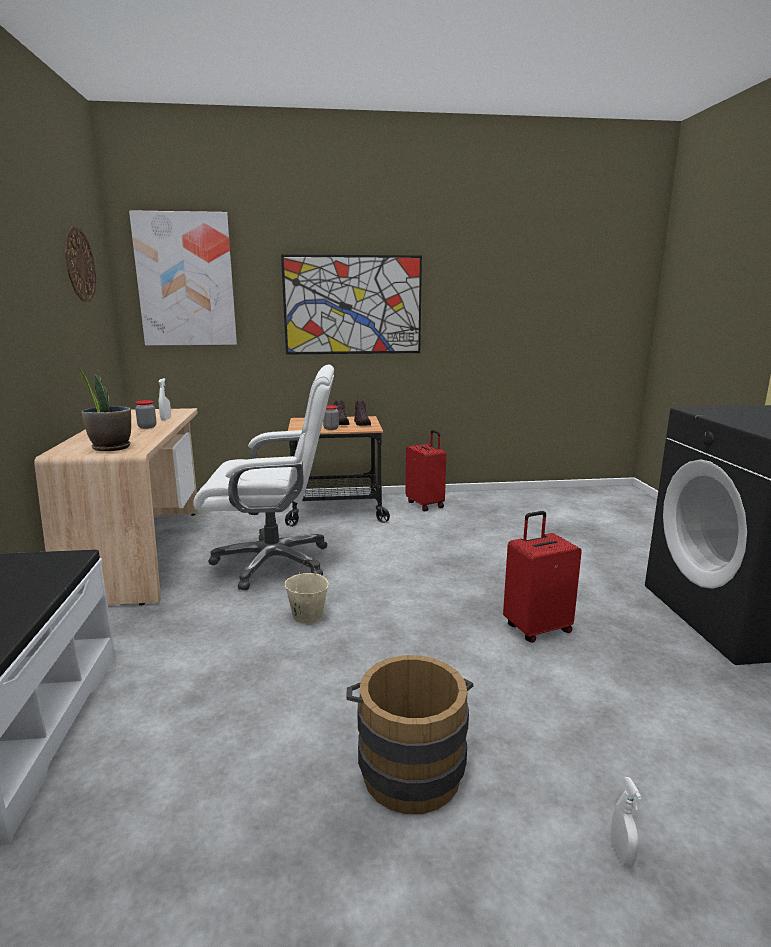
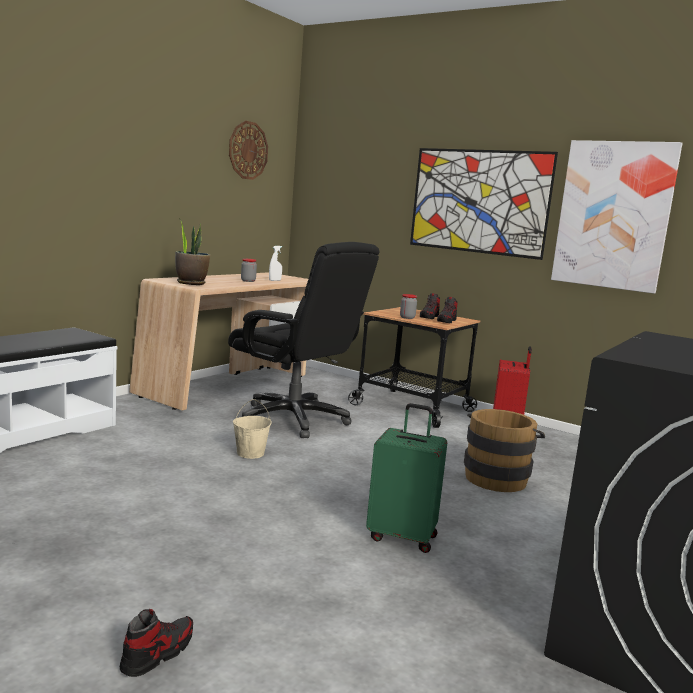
camera: 40 degrees right, 5 degrees down
(185, 280) = (343, 169): picture -> picture (613, 215)
(274, 562) = (294, 419): white office chair -> black office chair
(409, 765) = (144, 543): brown bucket -> brown bucket (497, 477)
(536, 628) = (402, 537): red suitcase -> green suitcase
(621, 855) = (157, 653): white spray bottle -> shoe

